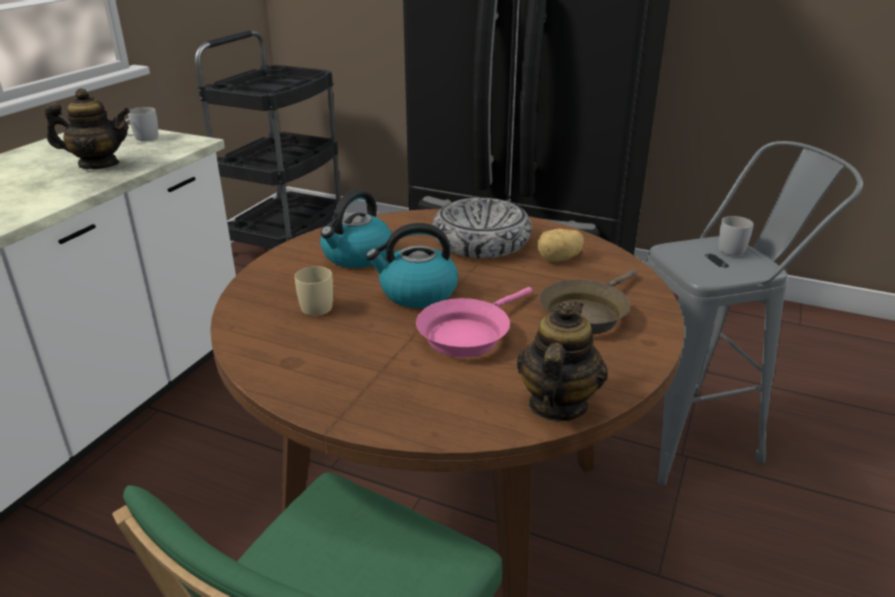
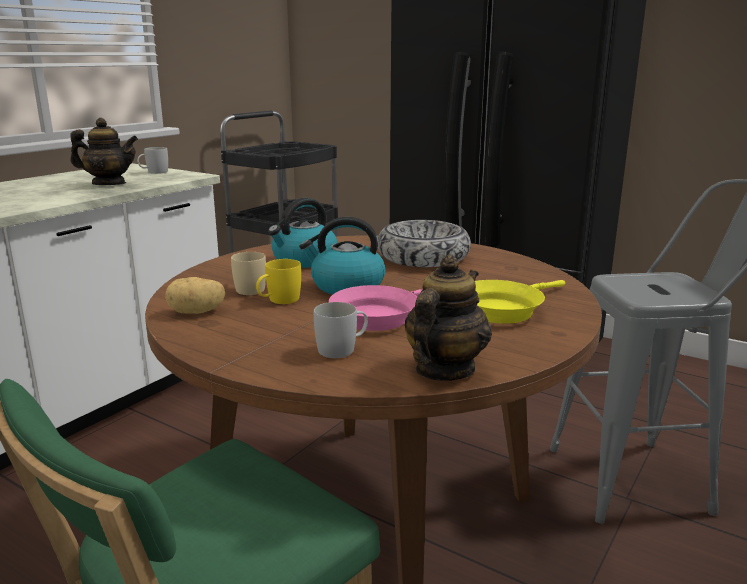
camera: 10 degrees right, 10 degrees down
(353, 321) = (278, 301): none -> yellow mug
(559, 259) = (493, 272): potato -> potato (196, 312)
(586, 313) = (503, 309): brown frying pan -> yellow frying pan
(734, 249) = (679, 281): white mug -> white mug (343, 349)

